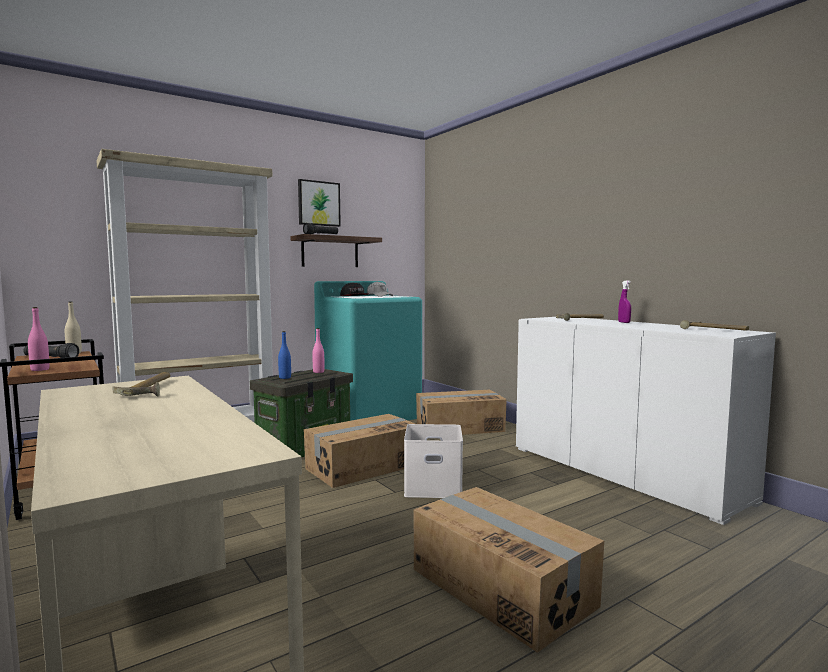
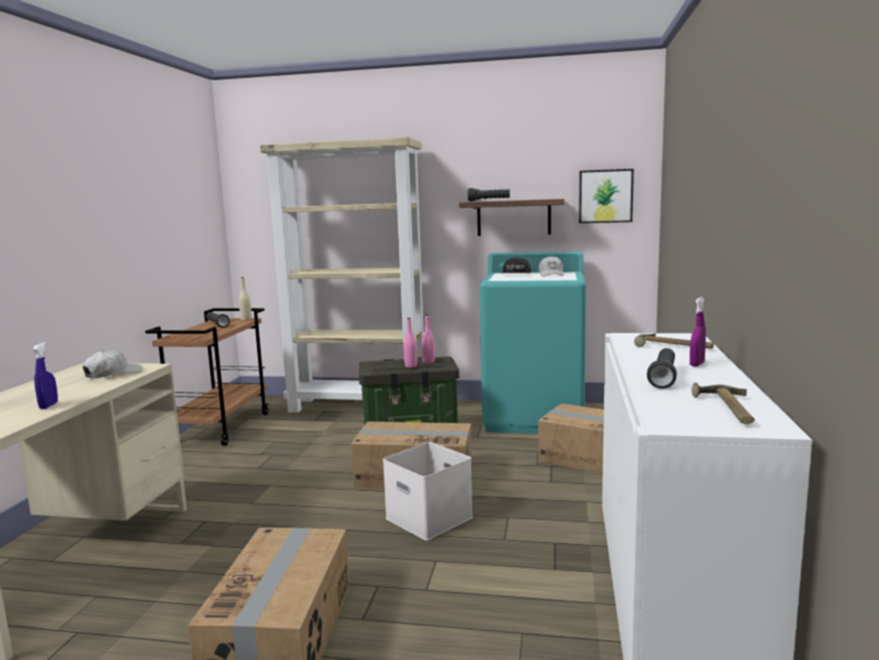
camera: 45 degrees right, 5 degrees up
(40, 369) = (181, 336): pink bottle -> pink bottle (411, 366)
(152, 389) = (113, 374): hammer -> white cap
(201, 415) = (48, 406): none -> blue spray bottle
(285, 377) = (385, 364): blue bottle -> none
(318, 203) = (499, 160): picture -> picture (605, 196)
(639, 326) = (663, 378): none -> black flashlight

